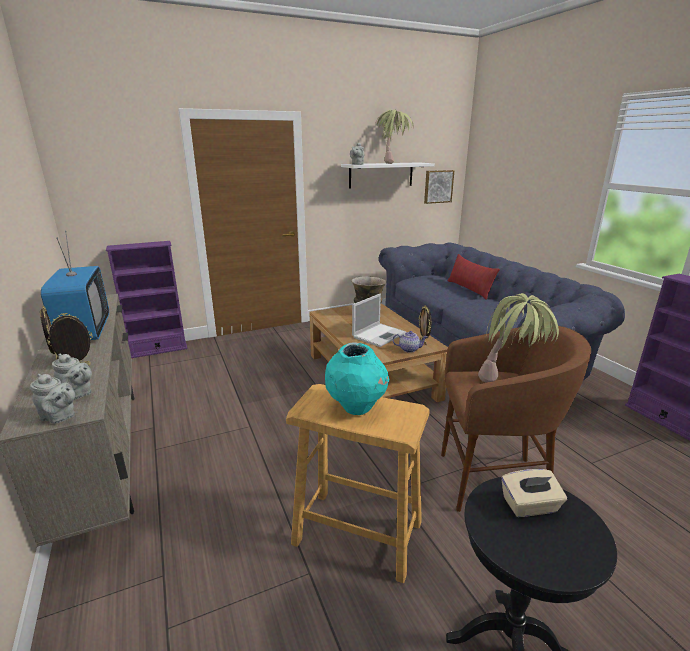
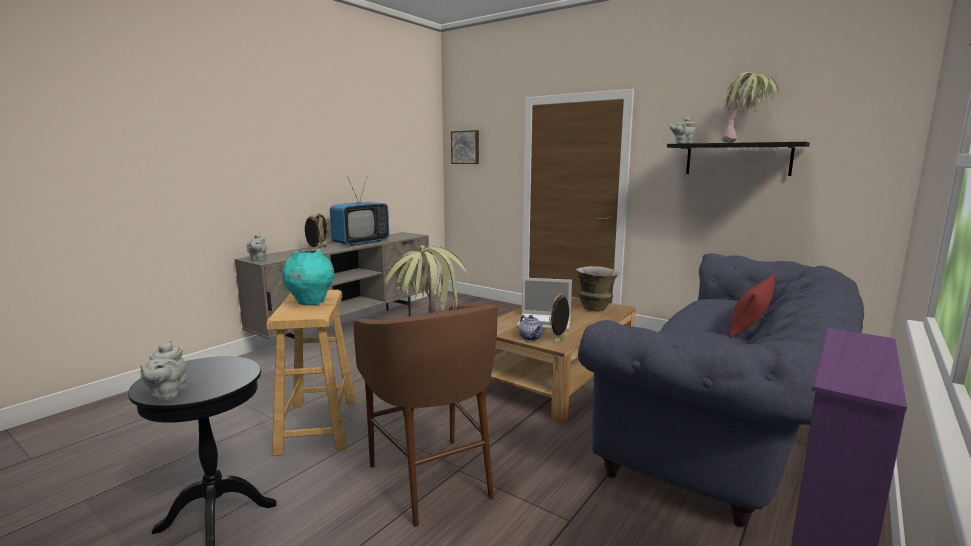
camera: 60 degrees right, 10 degrees down
(78, 394) = (283, 257): grey teapot -> grey teapot (167, 394)
(158, 350) = (479, 300): purple bookcase -> none
(381, 175) = (737, 159): white shelf -> black shelf
(438, 186) = (849, 180): picture -> picture (465, 147)
(530, 506) = (220, 374): beige tissue box -> none

